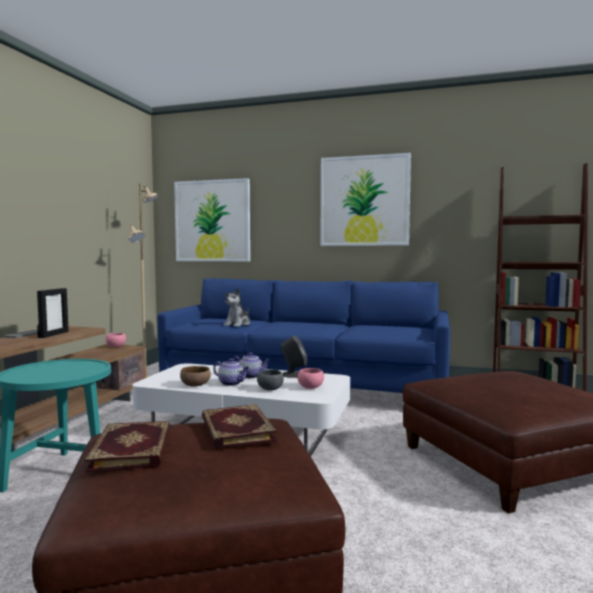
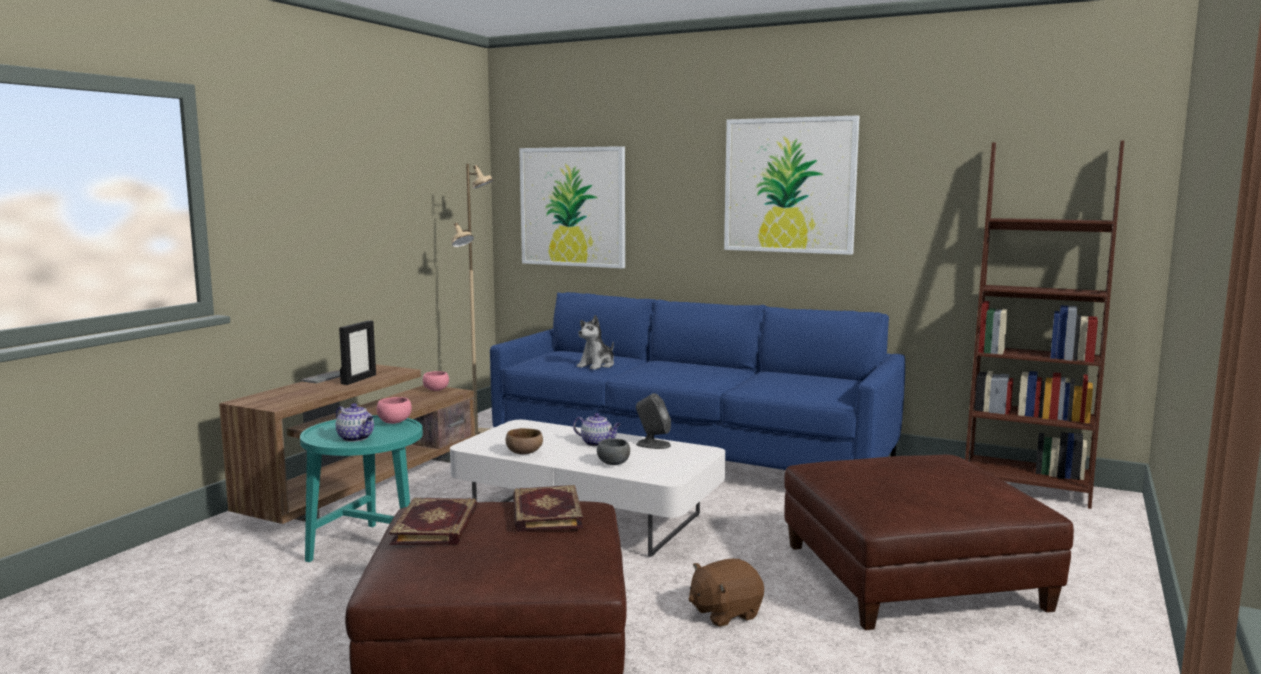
camera: 10 degrees right, 5 degrees up
(231, 383) = (569, 452): teapot -> teapot (356, 438)
(310, 387) = (665, 463): pink bowl -> pink bowl (395, 422)
(388, 508) = (724, 613): none -> brown plush toy

